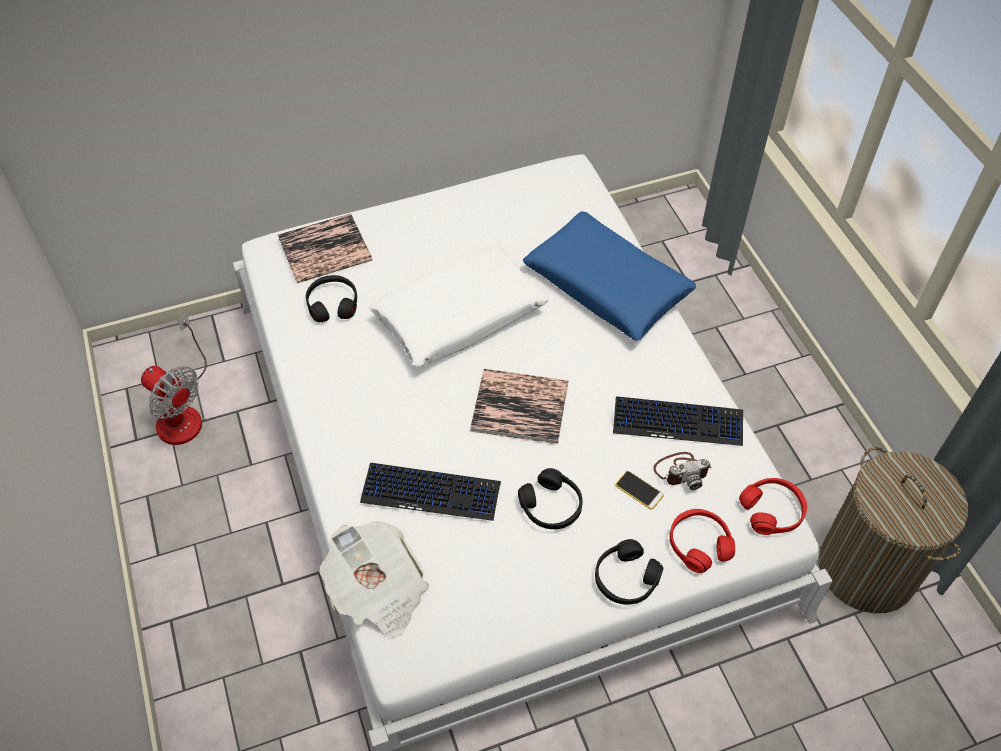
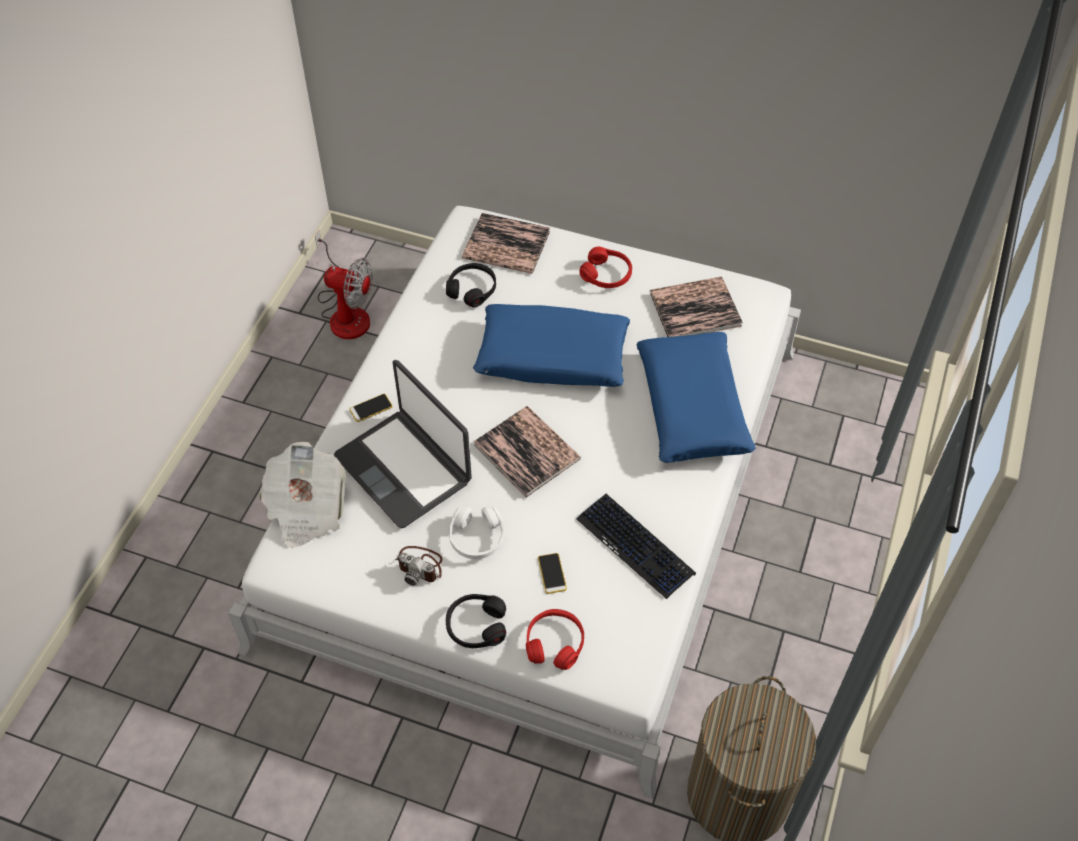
camera: 40 degrees right, 0 degrees up
(182, 411) = (346, 312): fan -> fan turned 60 degrees counterclockwise
(346, 462) = (371, 408): none -> phone
(431, 492) = (404, 468): keyboard -> laptop
(460, 316) = (552, 357): white pillow -> blue pillow
(534, 209) = (695, 309): none -> book
(551, 506) = (476, 537): black headphones -> white headphones
(681, 471) = (599, 583): camera -> camera (420, 566)
(772, 511) = (637, 662): red headphones -> red headphones (606, 274)

